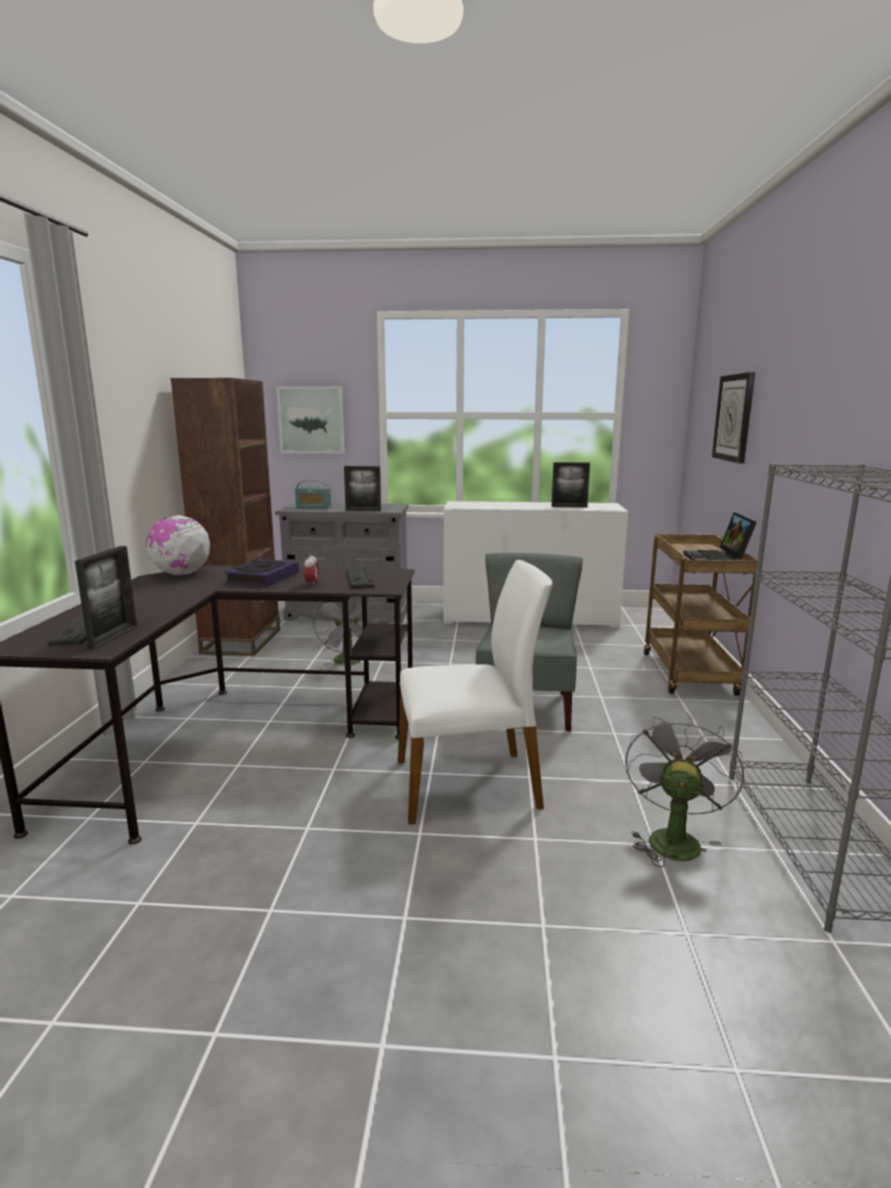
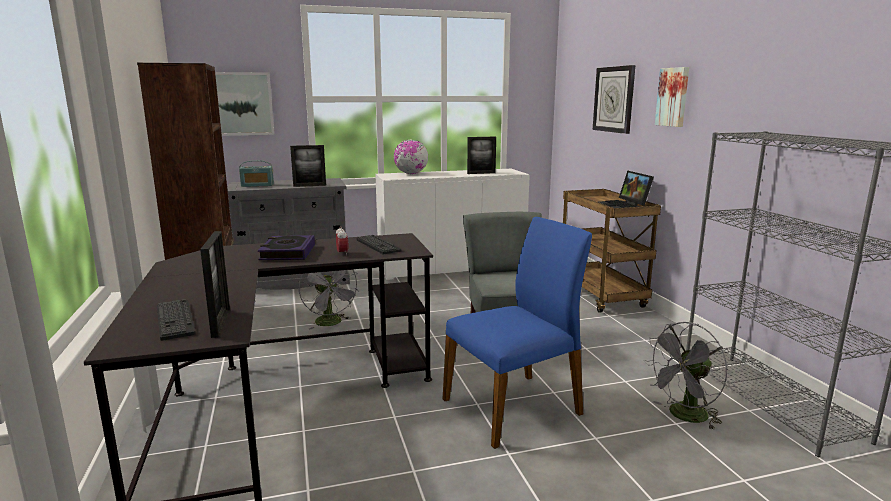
camera: 20 degrees left, 0 degrees up
(181, 574) = (199, 257): globe -> globe (411, 174)
(468, 784) = (514, 407): white chair -> blue chair
(672, 838) = (683, 416): grey fan -> grey fan turned 120 degrees counterclockwise
(785, 415) = (673, 97): none -> picture

